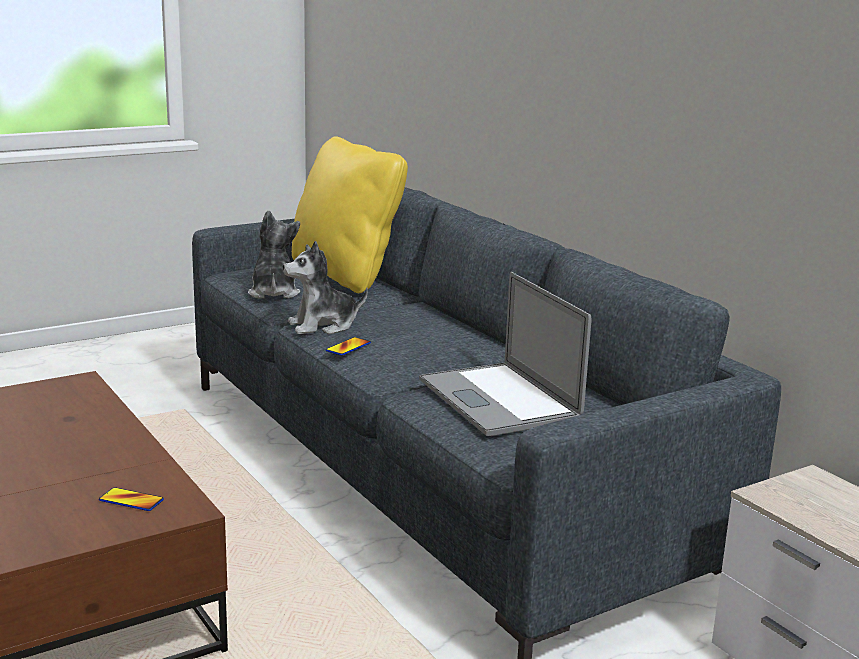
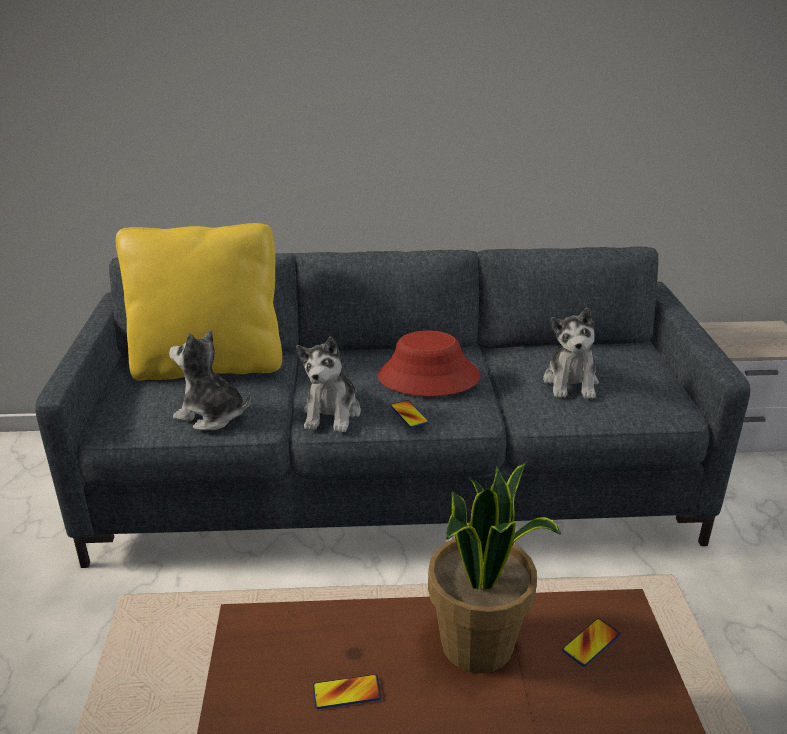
camera: 60 degrees left, 10 degrees up
(28, 423) = (347, 692): none -> phone
(101, 457) = (478, 645): none -> potted plant
(424, 343) = (428, 377): none -> red hat
(498, 399) = (571, 382): laptop -> plush toy

